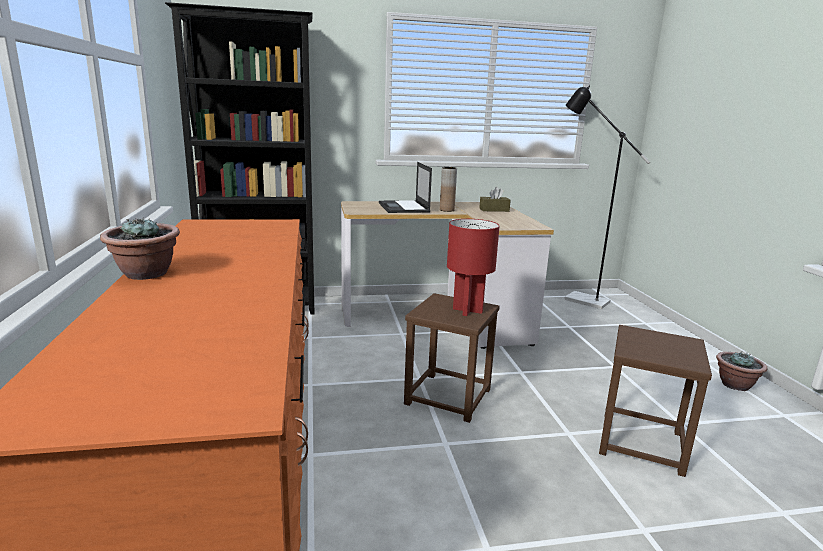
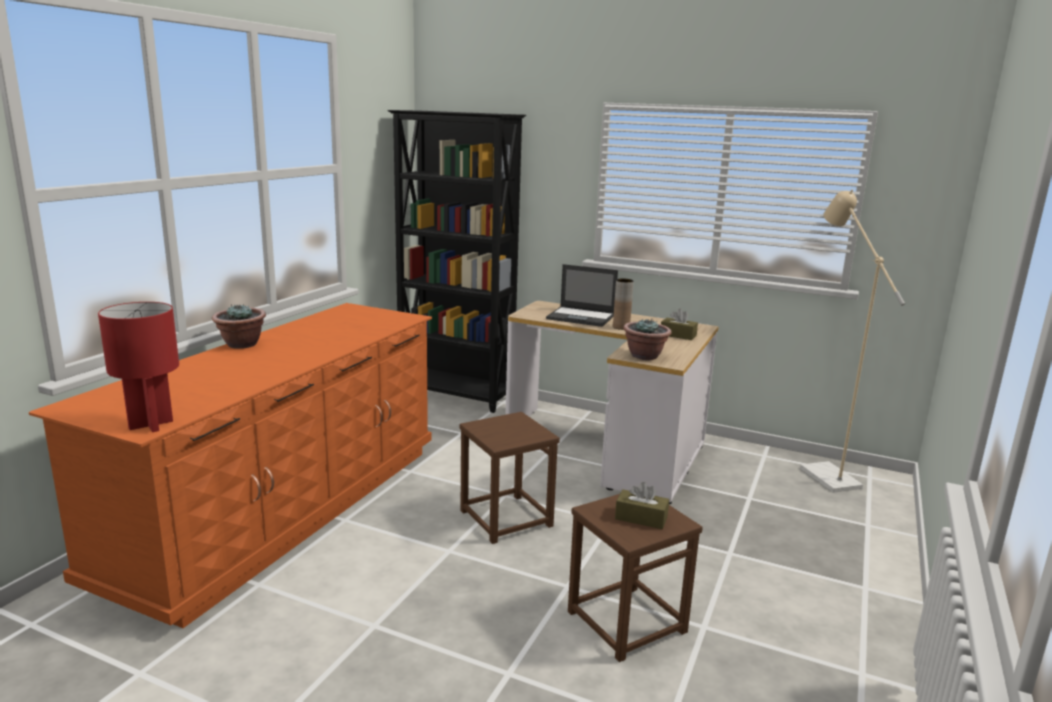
camera: 35 degrees right, 0 degrees up
(404, 207) = (582, 317): laptop -> laptop turned 90 degrees counterclockwise
(467, 310) = (518, 434): red table lamp -> red table lamp (150, 424)
(579, 299) = (823, 473): black floor lamp -> beige floor lamp
(666, 346) = (641, 518): none -> brown tissue box
(735, 385) = (858, 624): potted plant -> potted plant (645, 356)

